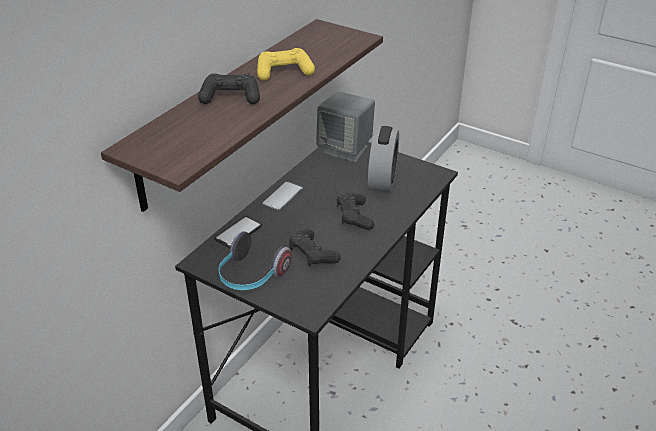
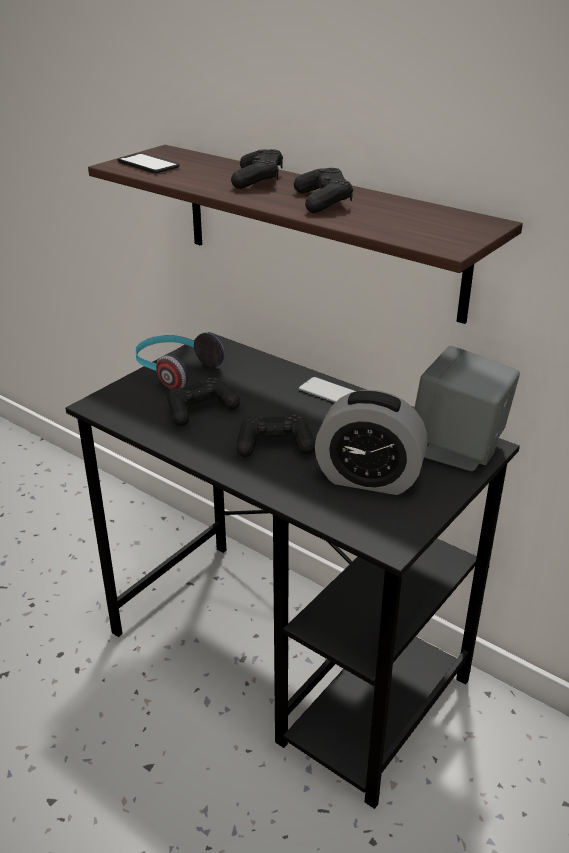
camera: 95 degrees right, 5 degrees down
(238, 232) = (257, 363): phone -> phone (148, 164)
(284, 72) = (323, 201): yellow game controller -> black game controller

